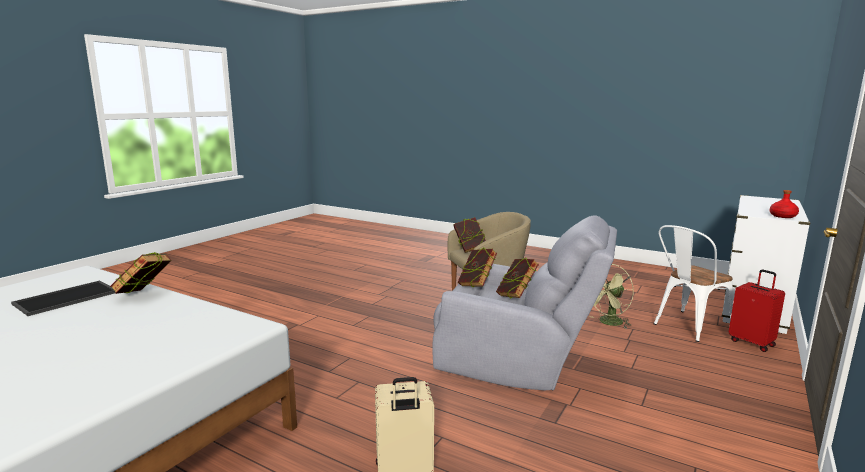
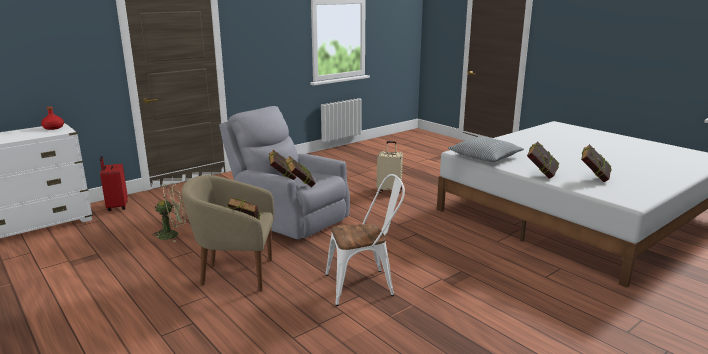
camera: 160 degrees left, 5 degrees up
(66, 298) = (593, 178): tray -> book
(207, 320) = (484, 157): none -> pillow
(687, 327) = (126, 222): white chair -> white chair (365, 285)

